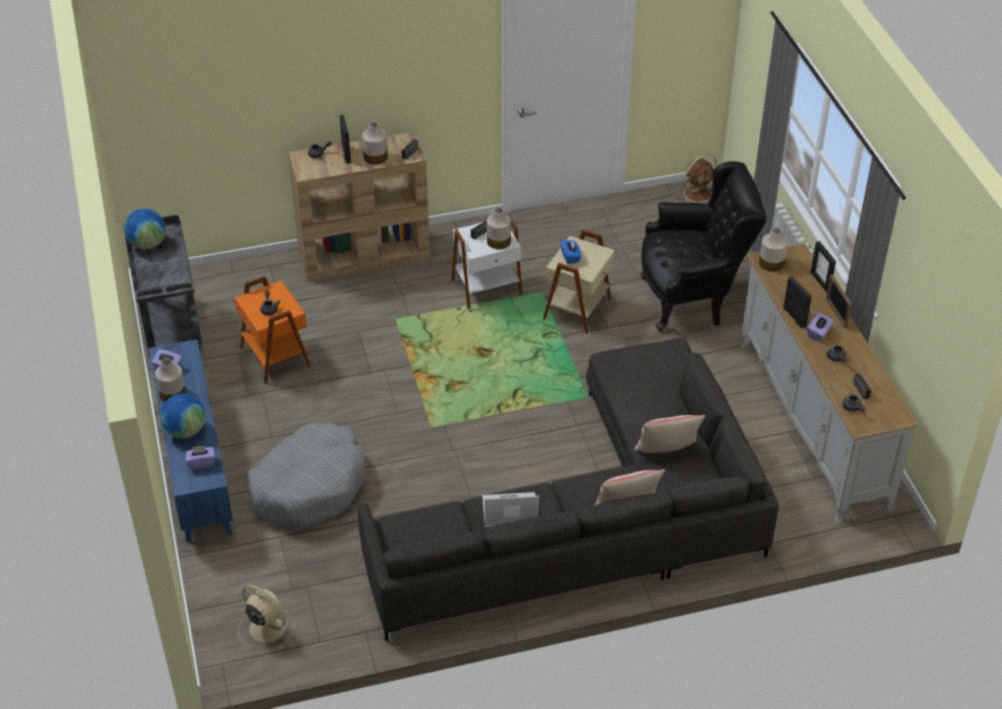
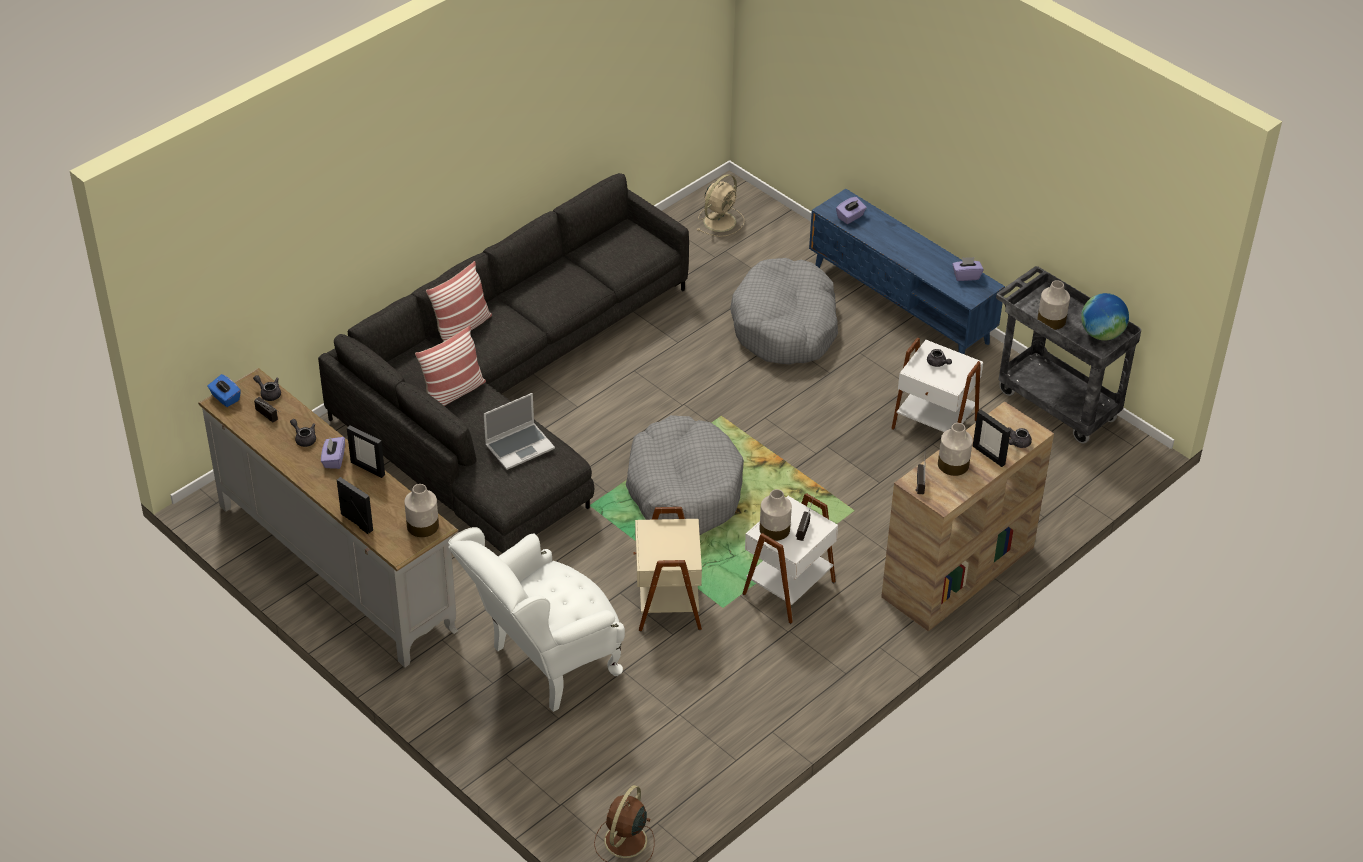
camera: 150 degrees right, 0 degrees up
(172, 393) = (937, 258): beige vase -> beige vase (1052, 320)
(185, 430) = (891, 234): globe -> none
(265, 627) = (720, 221): beige fan -> beige fan turned 60 degrees counterclockwise
(276, 355) = (934, 425): orange side table -> white side table
(506, 381) = (684, 489): none -> grey dog bed
(509, 512) = (562, 286): laptop -> laptop (520, 446)
(570, 257) = (680, 541): blue tissue box -> blue tissue box (225, 398)
(691, 300) = (544, 667): black armchair -> white armchair
(836, 313) = (324, 489): picture frame -> none

